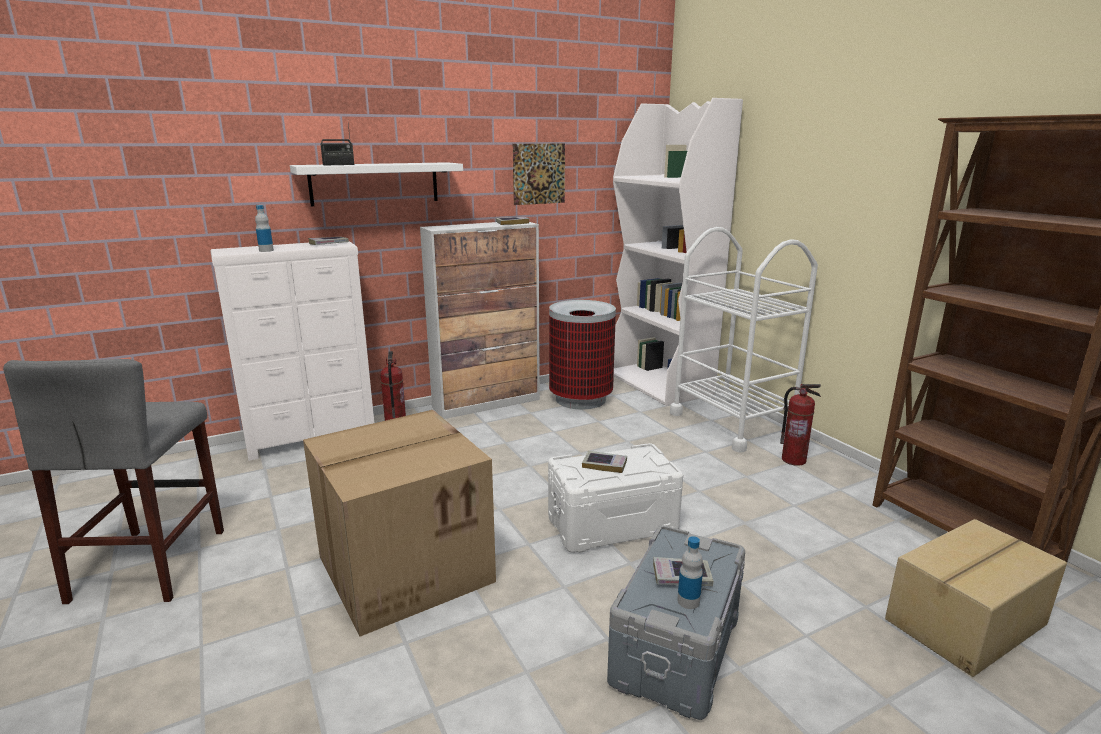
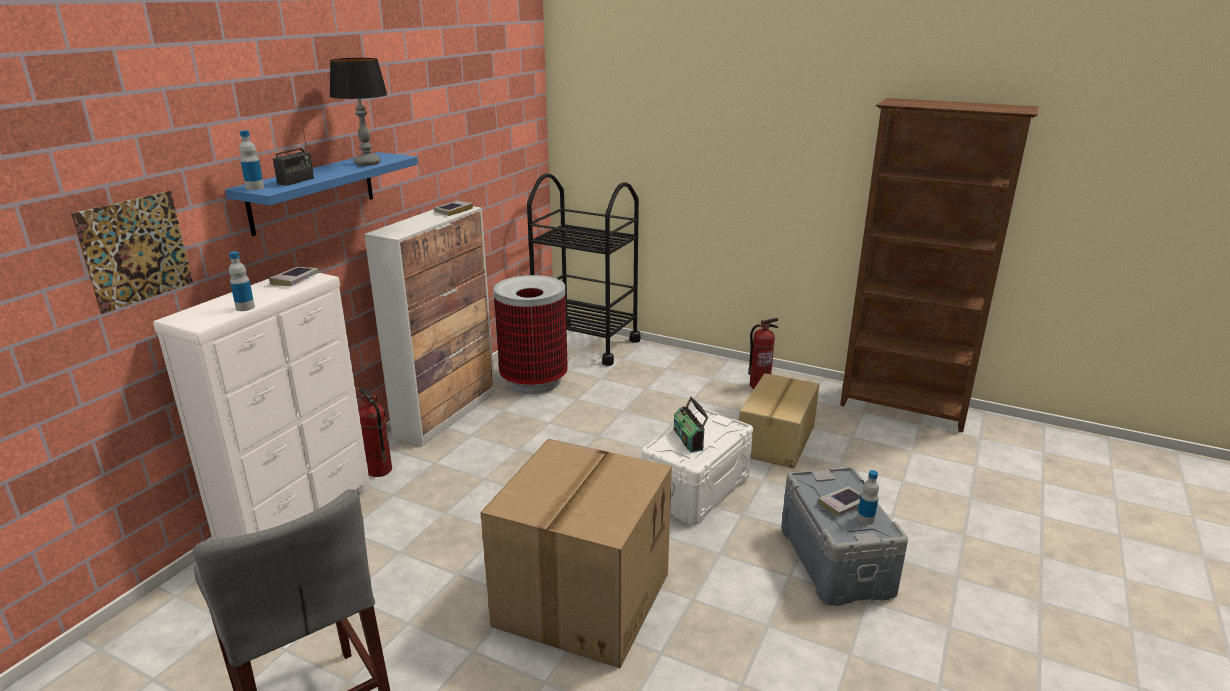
camera: 35 degrees left, 5 degrees up
(304, 165) = (255, 188): none -> bottle
(375, 183) = (312, 192): white shelf -> blue shelf
(415, 163) = (367, 163): none -> table lamp
(539, 174) = (454, 148): picture -> picture (135, 250)
(604, 465) = (689, 439): book -> radio
(659, 384) = (585, 344): white bookcase -> black cart
(731, 424) = (685, 367): white cart -> none
(967, 623) = (956, 468): cardboard box -> cardboard box (777, 440)

